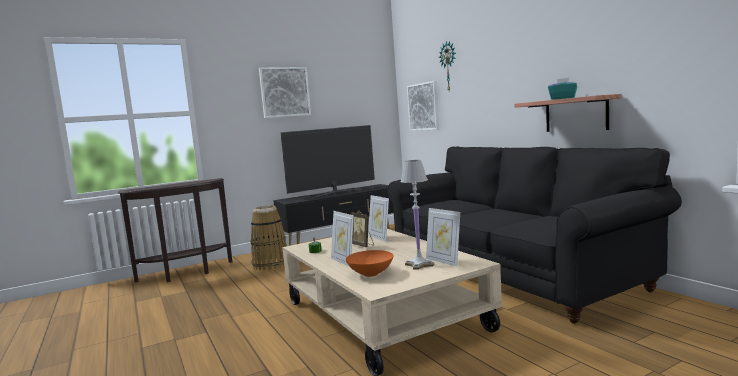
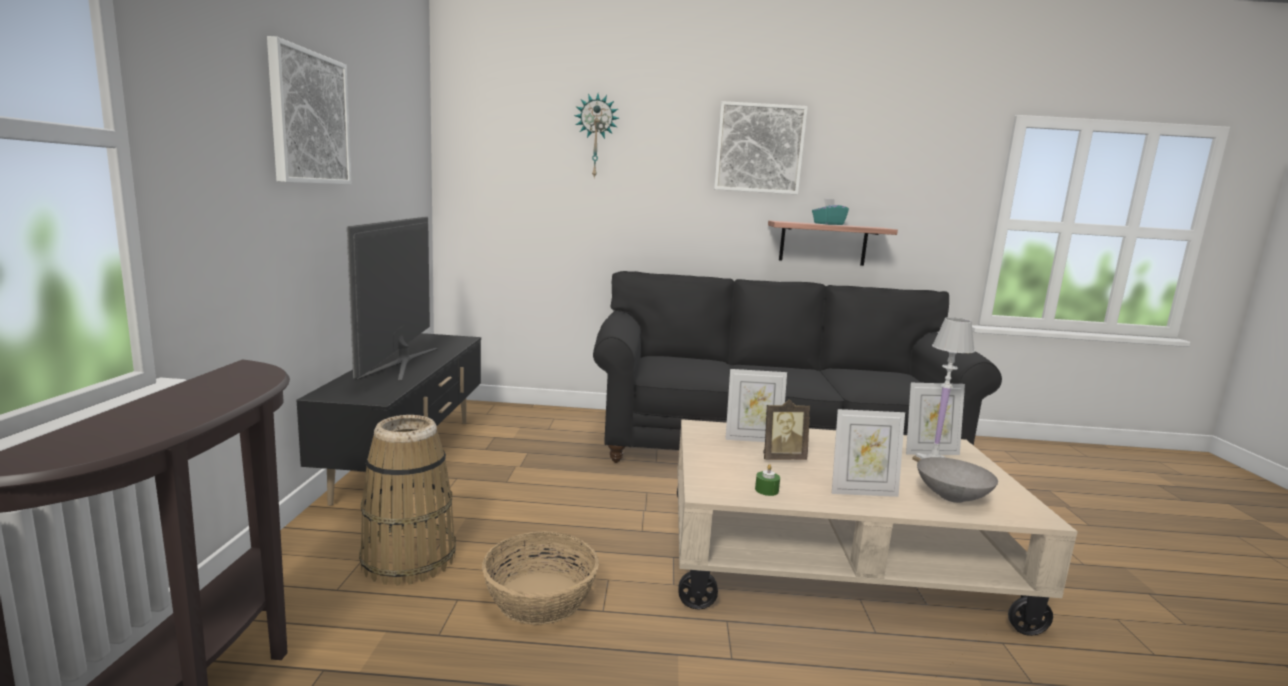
camera: 60 degrees left, 5 degrees up
(269, 284) = (539, 598): none -> basket
(371, 274) = (951, 497): orange bowl -> grey bowl
(423, 106) = (518, 193): picture -> picture (759, 148)

